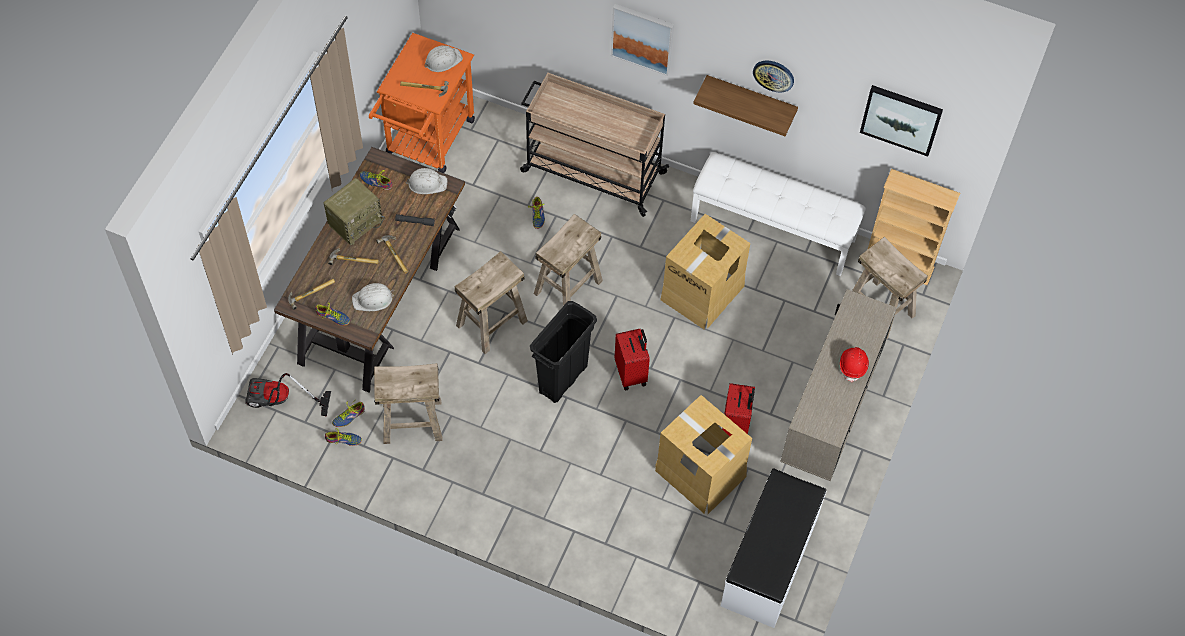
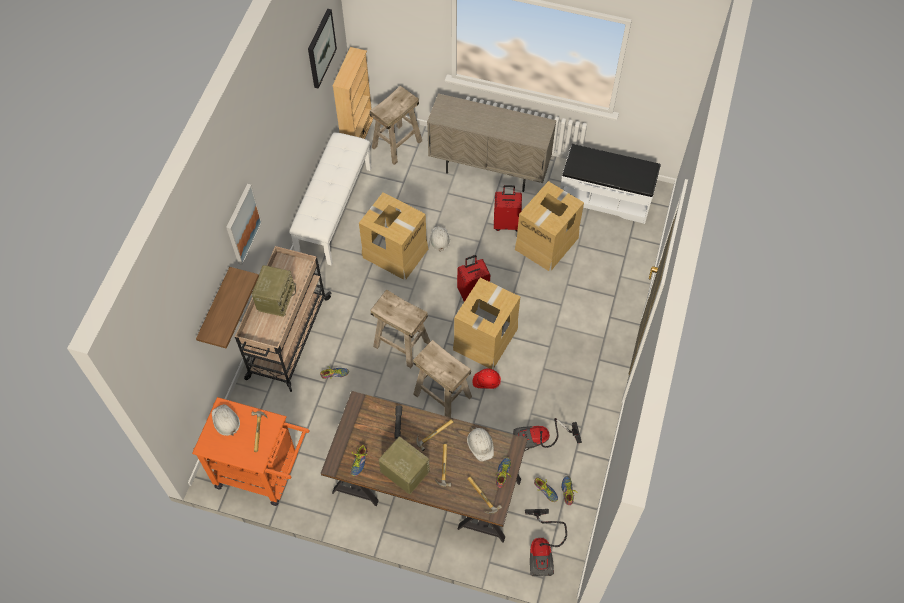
camera: 95 degrees left, 0 degrees up
(412, 421) = (541, 441): beige stool -> vacuum cleaner
(427, 183) = (357, 420): white hard hat -> white hard hat (439, 239)
(563, 378) = (485, 338): black trash can -> cardboard box
(598, 117) = (276, 298): none -> radio
(750, 100) = (284, 165): shelf -> shelf (215, 309)
(773, 75) = (283, 126): wall clock -> none
(853, 365) = (490, 115): red hard hat -> red hard hat (486, 381)

